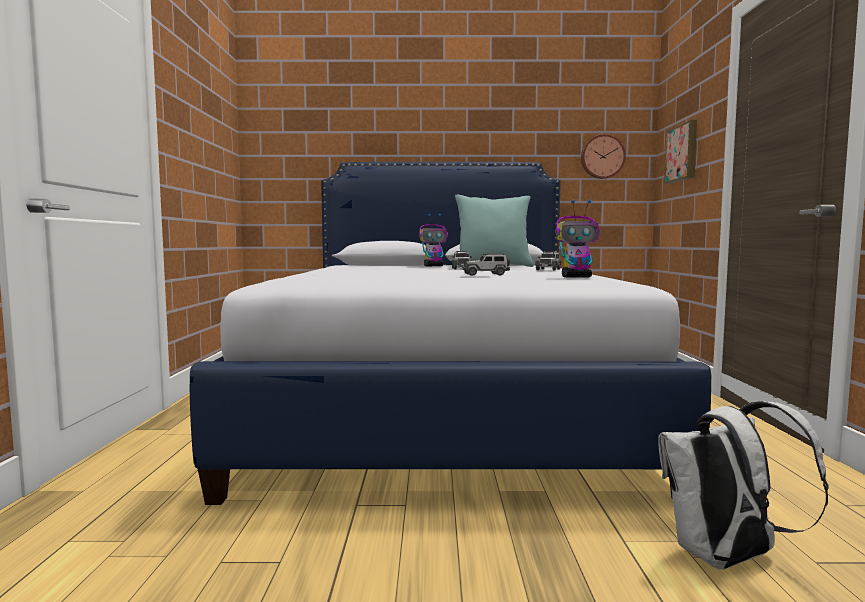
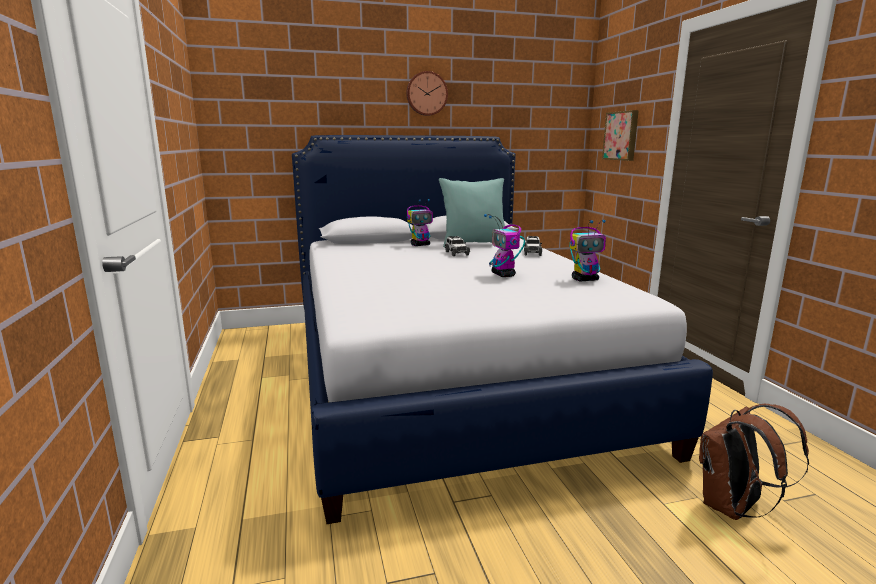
camera: 15 degrees left, 10 degrees up
(485, 274) = (503, 275): toy car -> toy robot
(602, 157) = (548, 130): wall clock -> wall clock (426, 93)
(726, 559) = (733, 508): white backpack -> brown backpack

